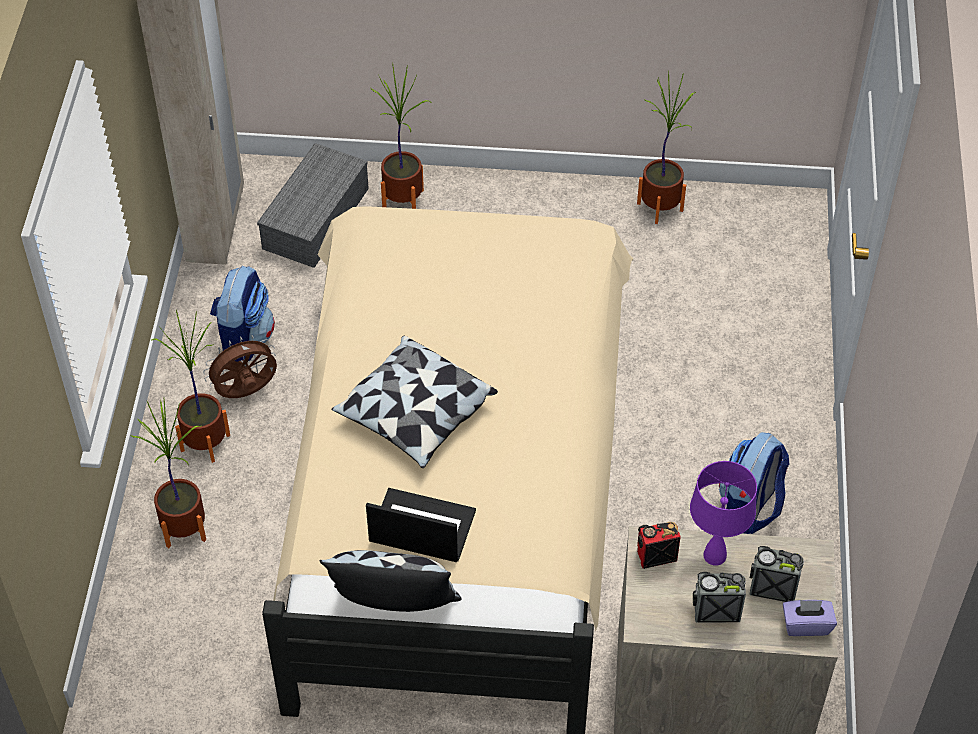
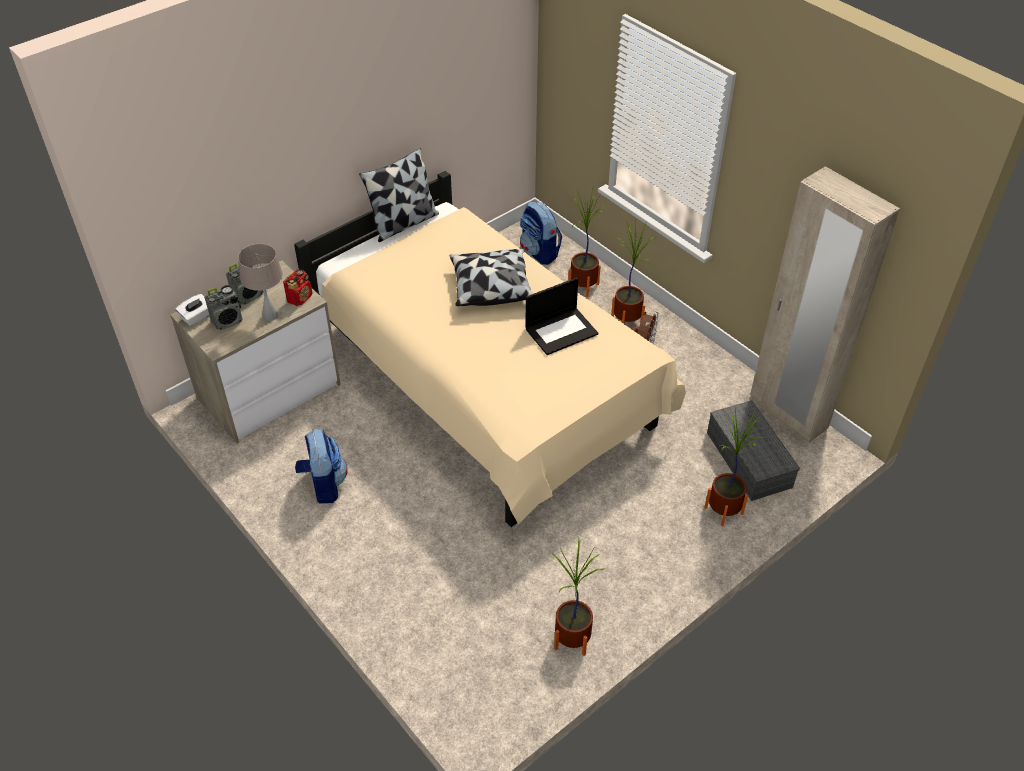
camera: 135 degrees right, 5 degrees down
(244, 338) = (682, 373): backpack -> backpack (539, 252)
(420, 527) = (428, 250): laptop -> laptop (561, 331)
(714, 556) = (270, 316): purple table lamp -> beige table lamp
(806, 625) = (197, 317): purple tissue box -> white tissue box

